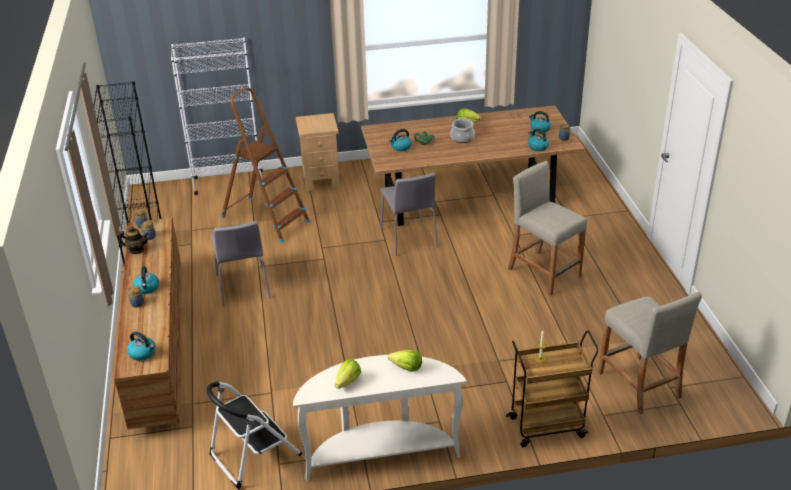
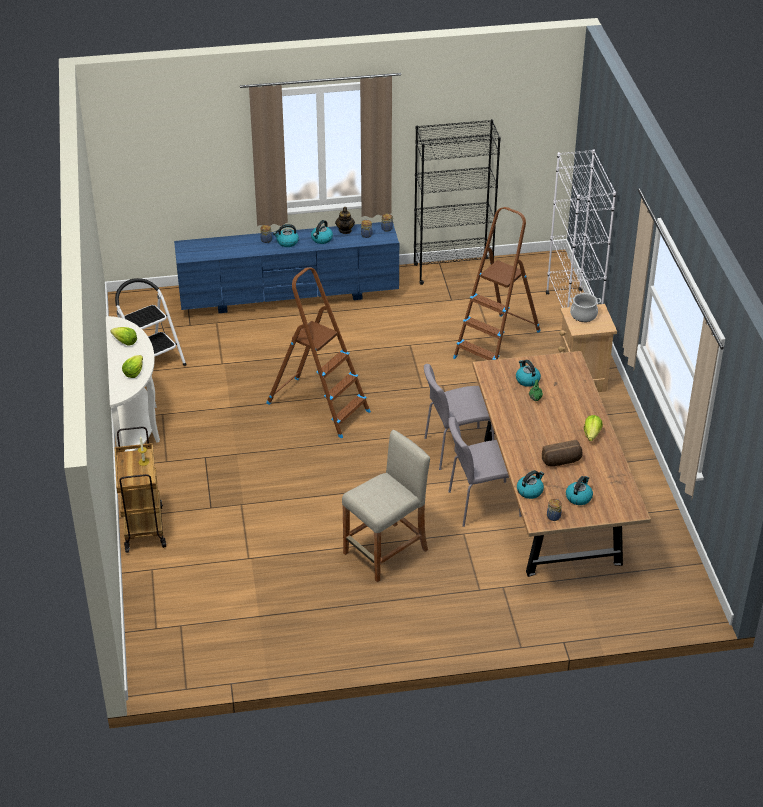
camera: 90 degrees right, 5 degrees up
(143, 353) = (201, 250): kettle -> kettle (321, 239)
(159, 349) = (289, 298): brown cabinet -> blue cabinet
(243, 288) = (374, 338): grey chair -> grey chair (481, 504)
(351, 318) = (319, 407): none -> brown step ladder
(462, 138) = (551, 428): cooking pot -> cooking pot (583, 315)
(500, 134) = (562, 461): none -> bread
(639, 384) = (189, 602): beige stool -> none

